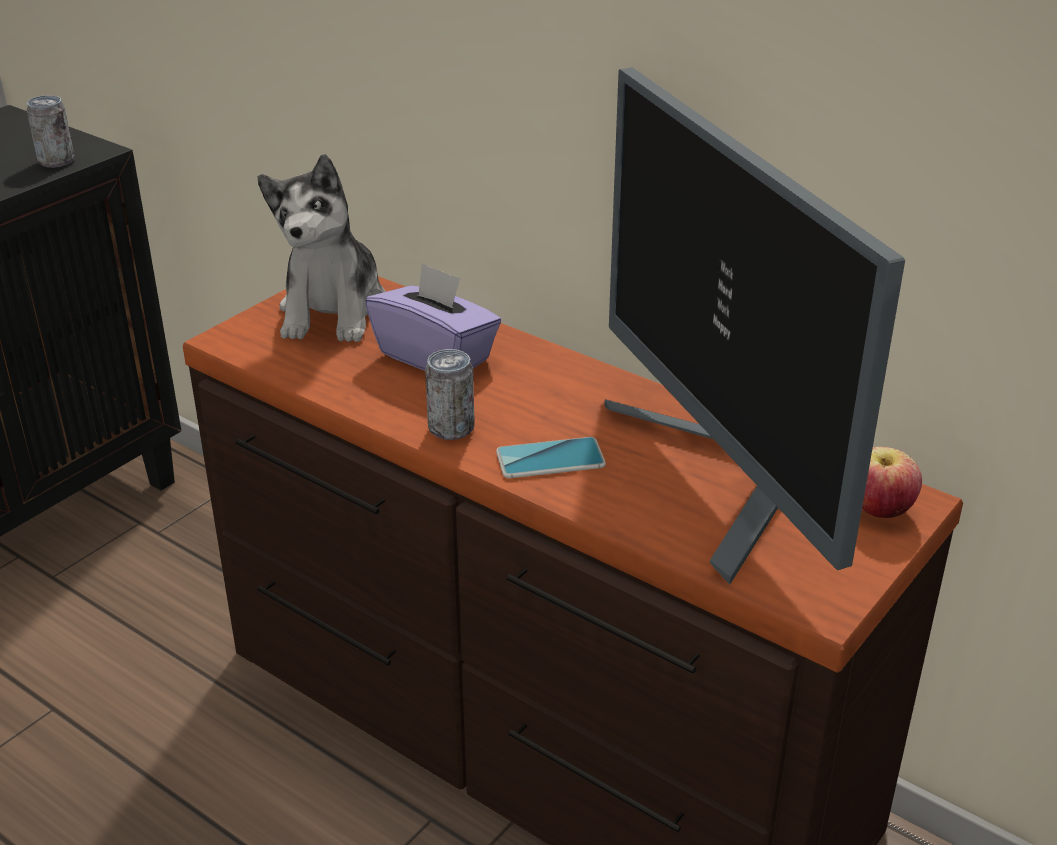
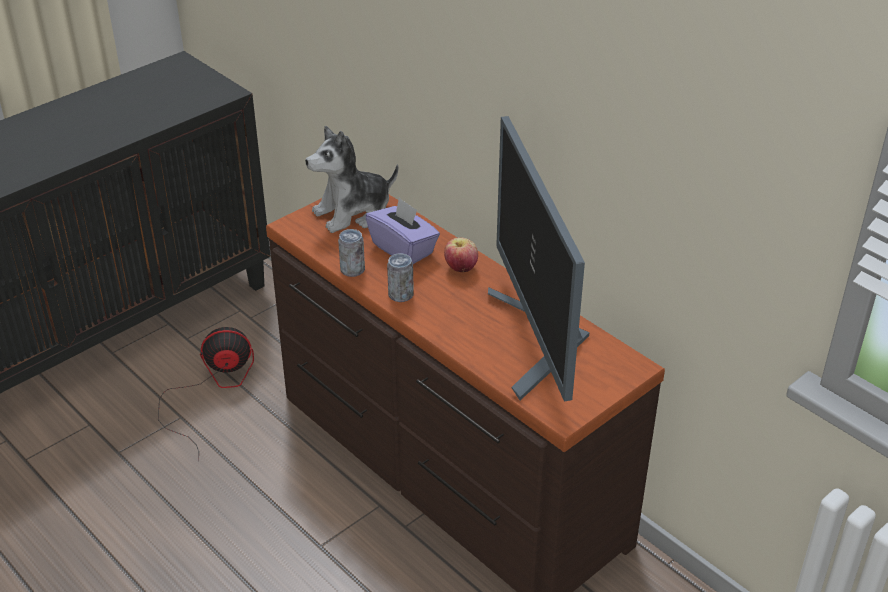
camera: 10 degrees right, 5 degrees up
(56, 161) = (207, 98): can -> can (352, 270)
(104, 656) = (212, 390): none -> fan
(334, 311) = (353, 212): plush toy -> plush toy turned 45 degrees clockwise
(550, 459) = (449, 319): phone -> none
(879, 510) = (615, 369): apple -> apple (461, 268)

